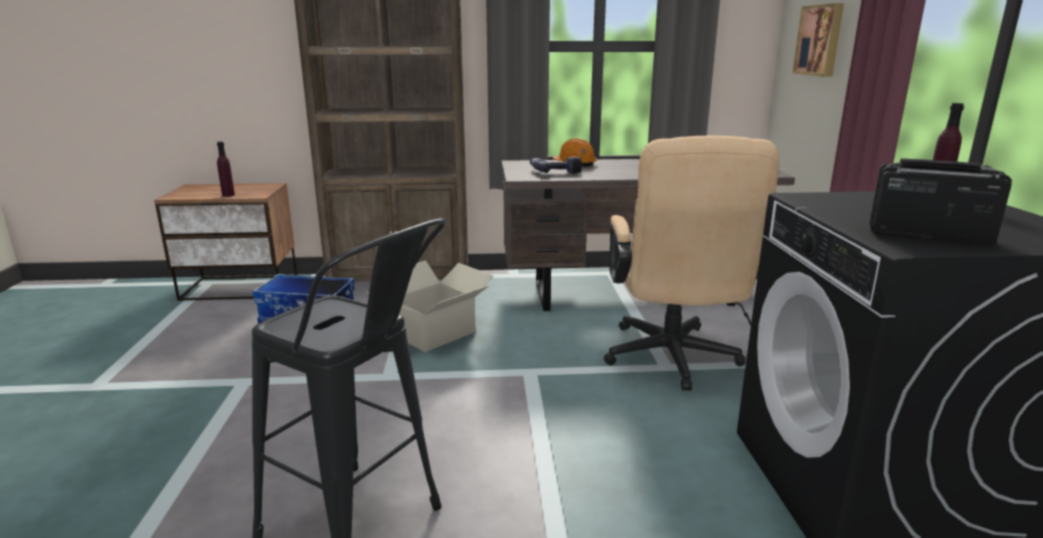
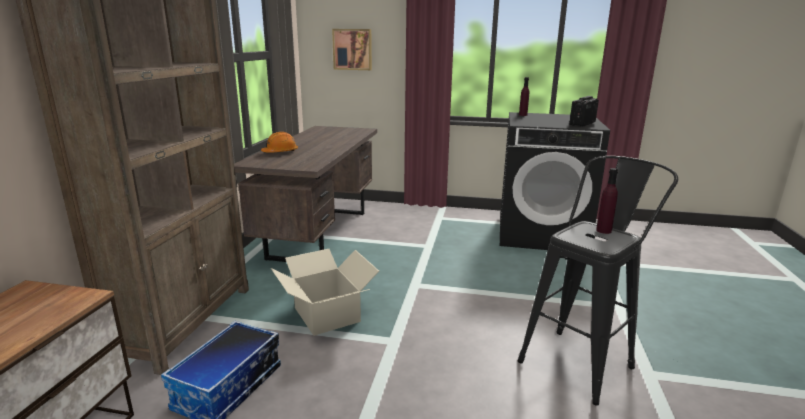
camera: 75 degrees left, 0 degrees up
(228, 195) = (43, 320): purple bottle -> purple bottle (603, 230)
(555, 171) = (300, 158): power drill -> none
(672, 361) = (423, 243): beige office chair -> none

